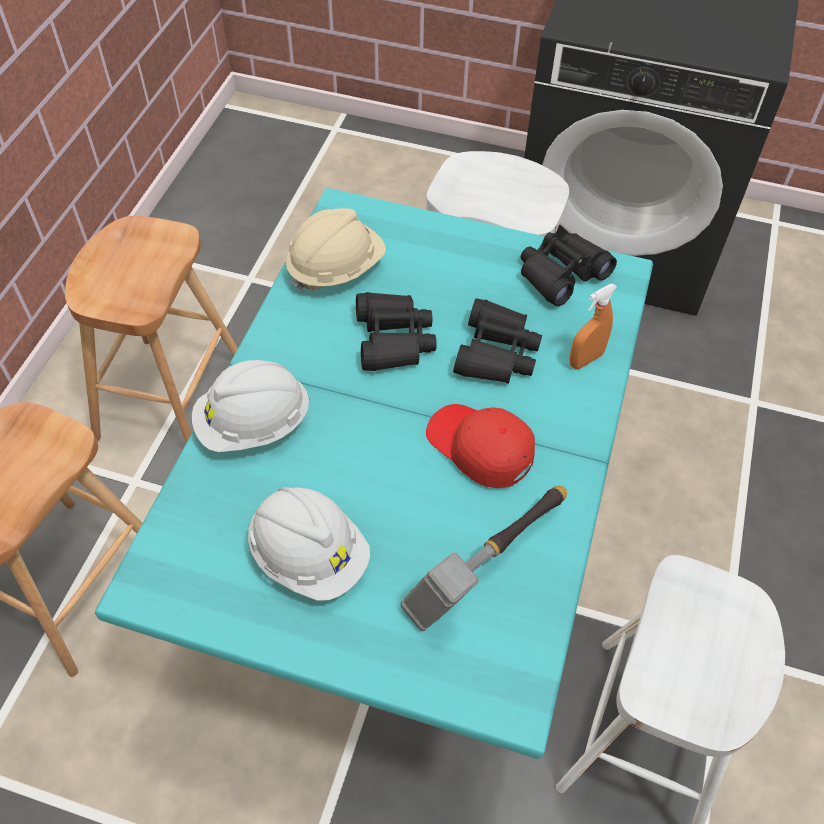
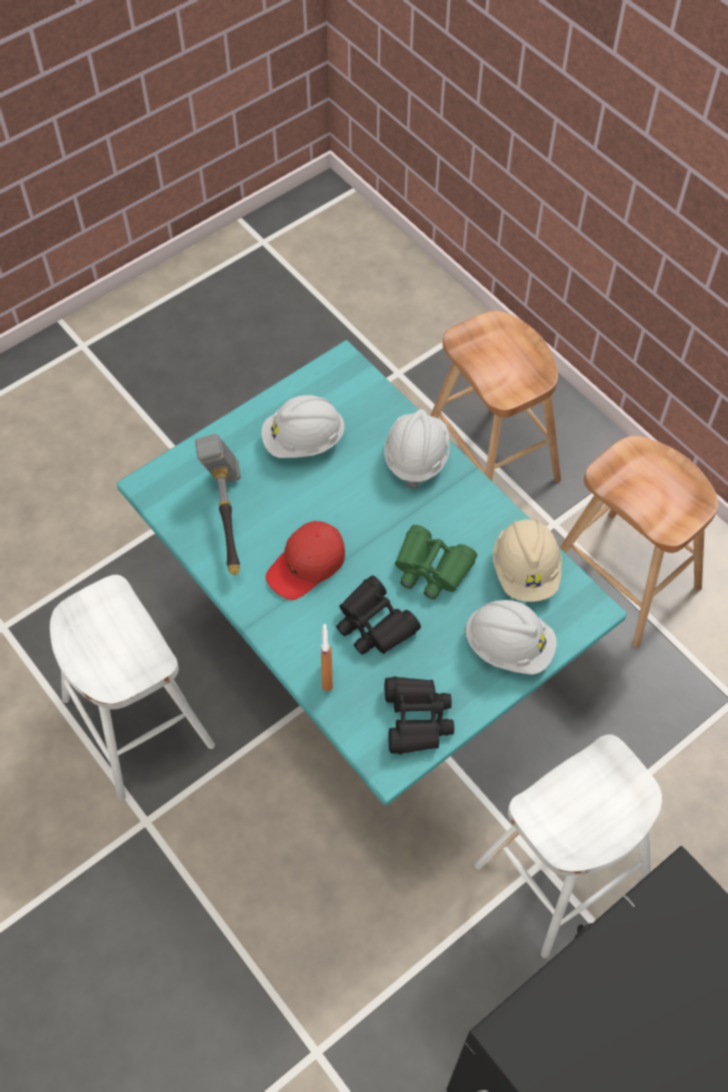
camera: 125 degrees right, 5 degrees up
(393, 339) = (431, 568): black binoculars -> green binoculars
(430, 246) = (509, 646): none -> white hard hat
(480, 448) = (307, 565): red cap -> red cap turned 150 degrees clockwise

